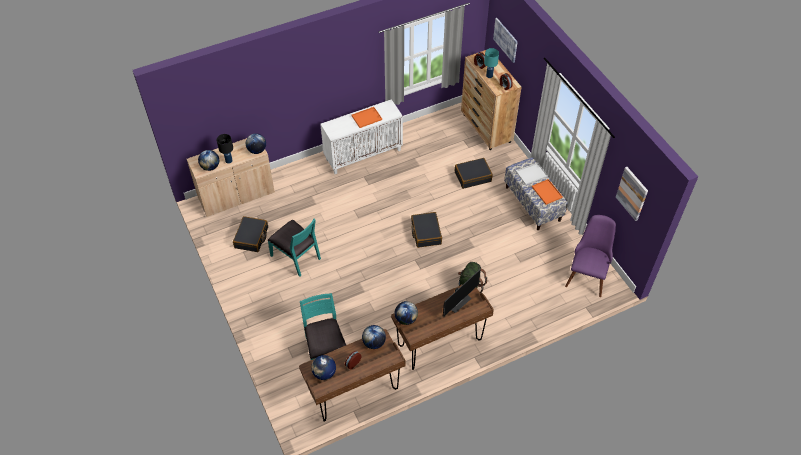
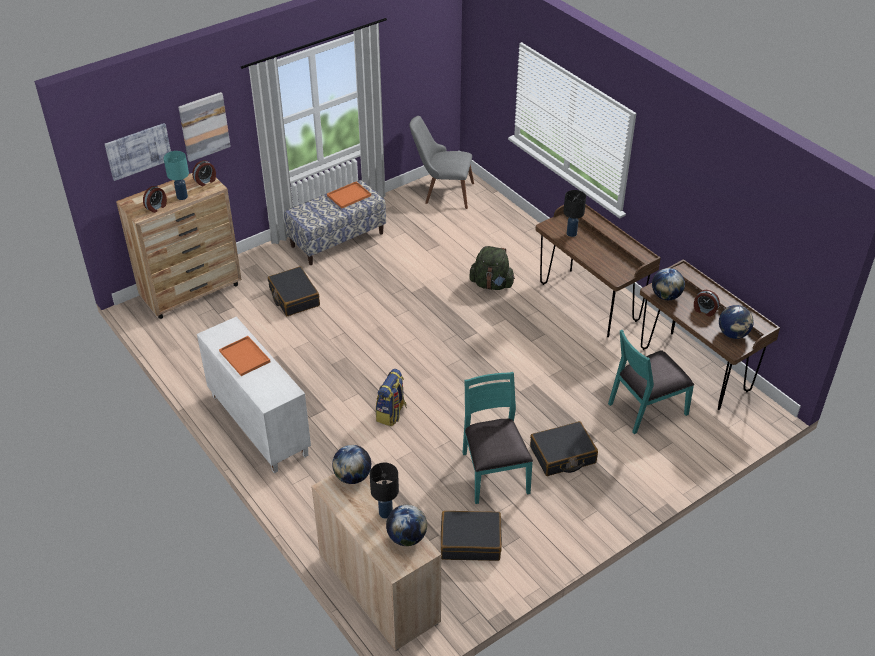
camera: 100 degrees left, 10 degrees down
(296, 256) = (493, 472): turquoise chair -> turquoise chair turned 45 degrees counterclockwise
(356, 214) = (391, 414): none -> backpack
(406, 319) = (617, 273): globe -> none
(426, 233) = (411, 334): black suitcase -> black suitcase (562, 455)
(457, 301) = (571, 233): monitor -> black table lamp
(531, 174) = (319, 210): white tray -> none
(587, 273) = (442, 192): purple chair -> grey chair
(632, 193) = (419, 58): picture -> picture (204, 126)

